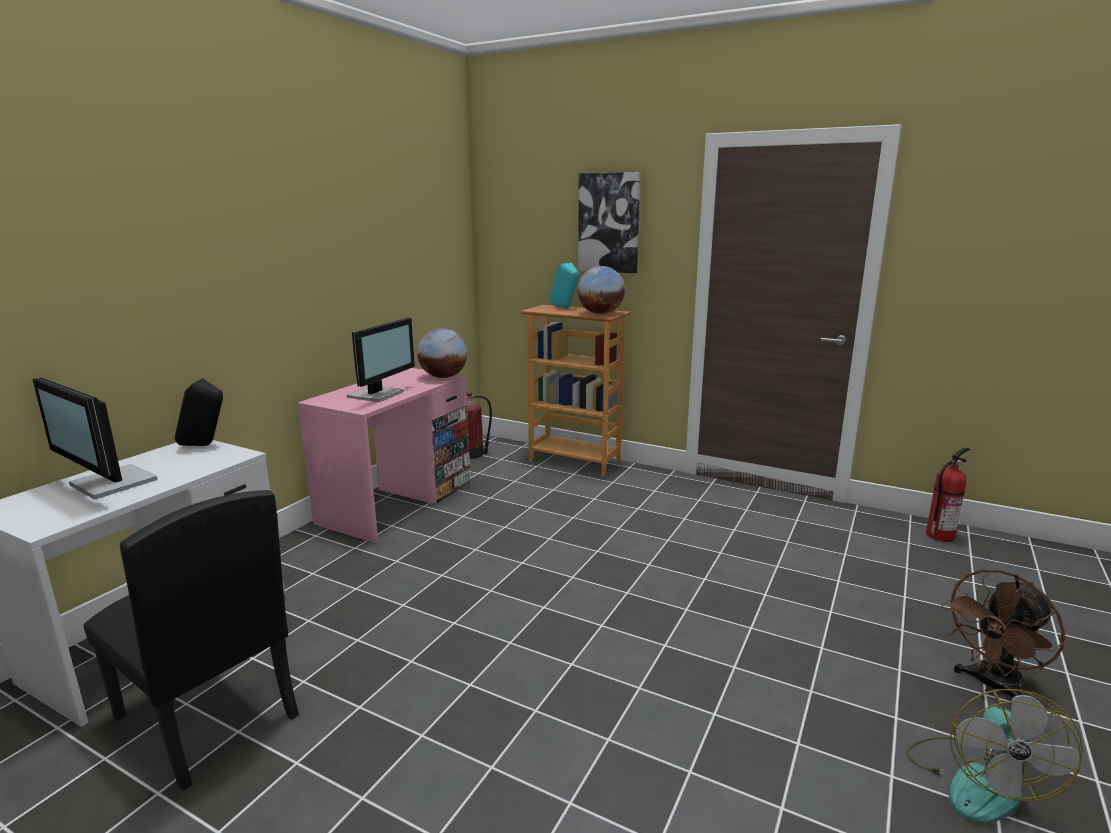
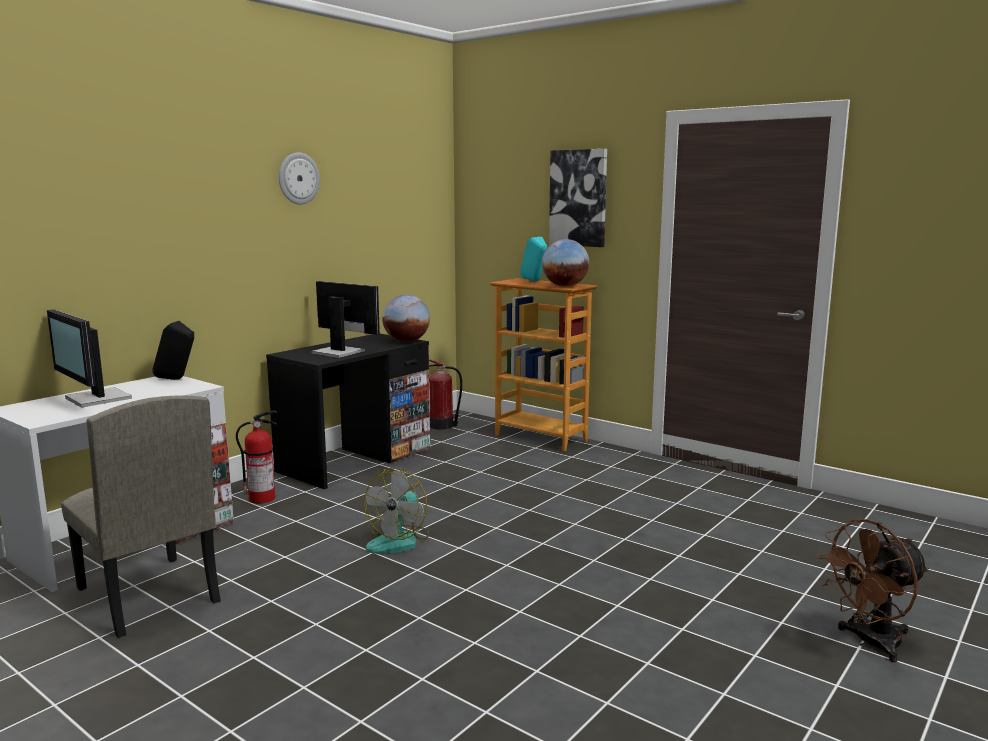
camera: 10 degrees right, 5 degrees down
(205, 717) = (147, 595): black chair -> beige chair
(319, 205) = (298, 178): none -> wall clock
(378, 394) = (339, 352): monitor -> monitor turned 90 degrees counterclockwise
(397, 502) = (355, 460): pink desk -> black desk
(940, 535) = (899, 523): fire extinguisher -> fire extinguisher (263, 498)
(977, 781) = (805, 705): fan -> fan (399, 541)

